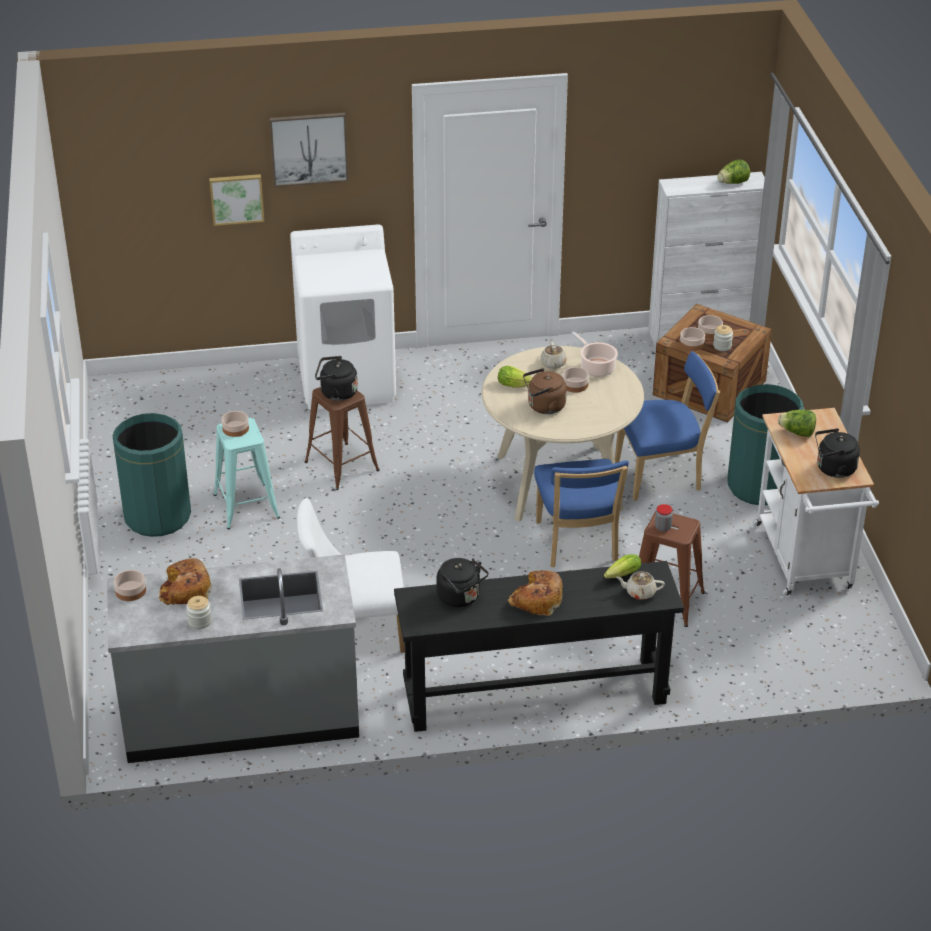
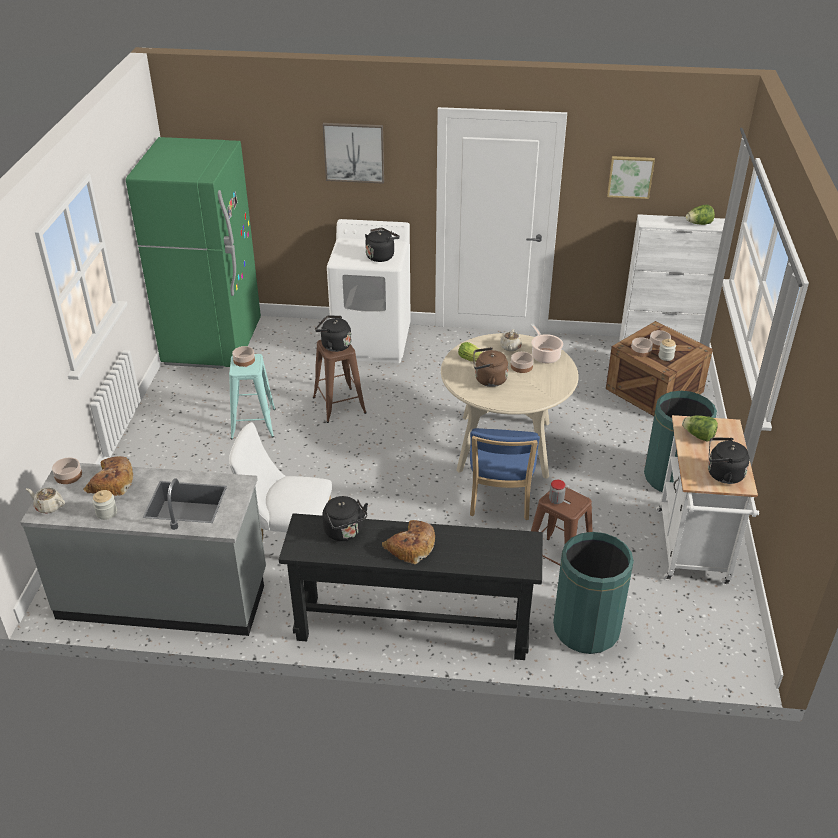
camera: 15 degrees right, 0 degrees up
(141, 413) = (213, 343): none -> green fridge
(157, 516) = (184, 420): green trash can -> green trash can (586, 629)
(236, 198) = (298, 187): picture -> picture (630, 176)
(361, 273) = (381, 256): none -> black kettle
(621, 576) = (495, 538): lettuce -> none
(640, 592) = (506, 558): beige teapot -> beige teapot (48, 506)
(662, 475) = (591, 455): blue chair -> none

